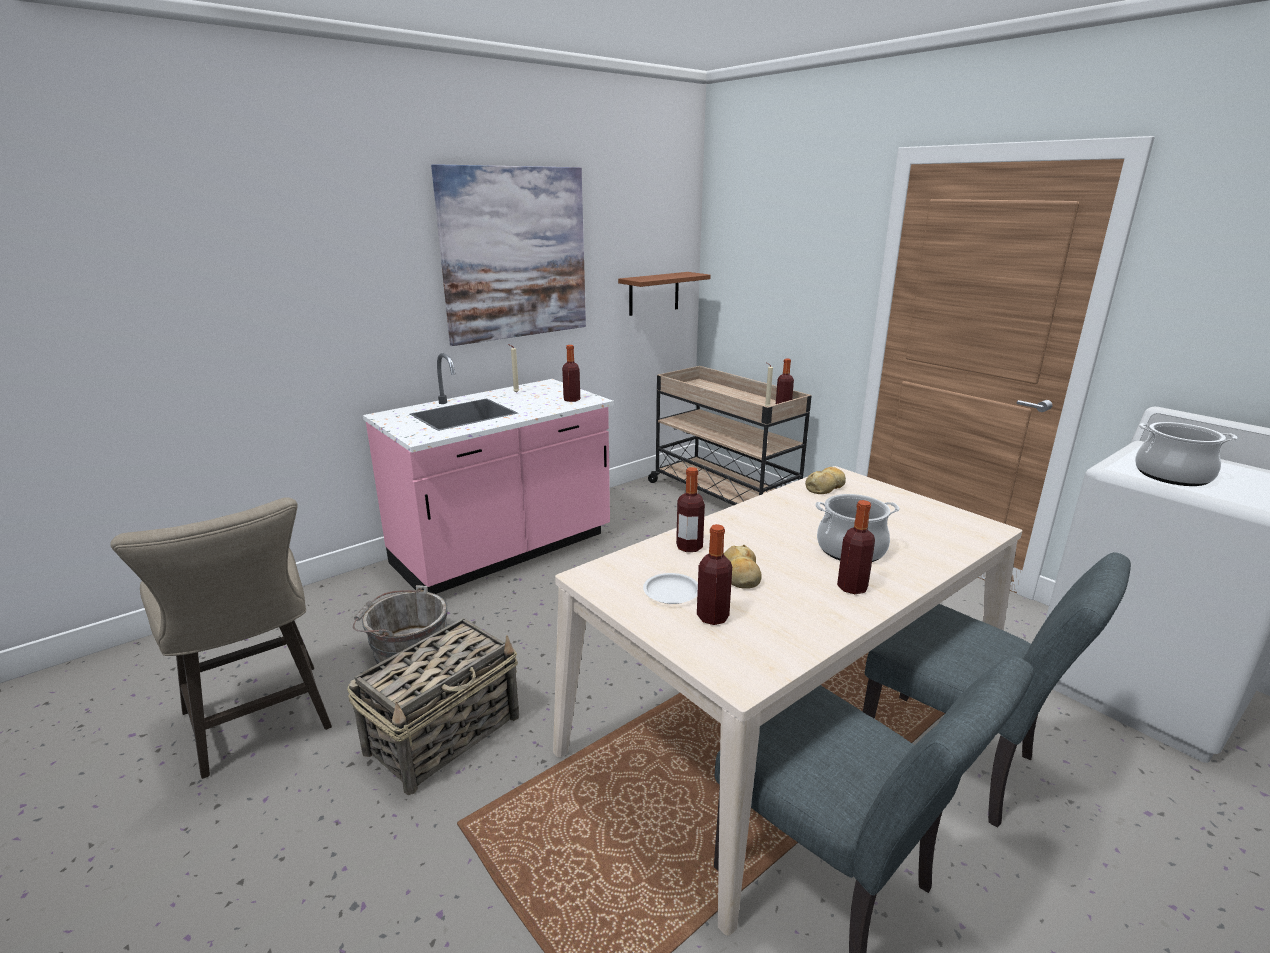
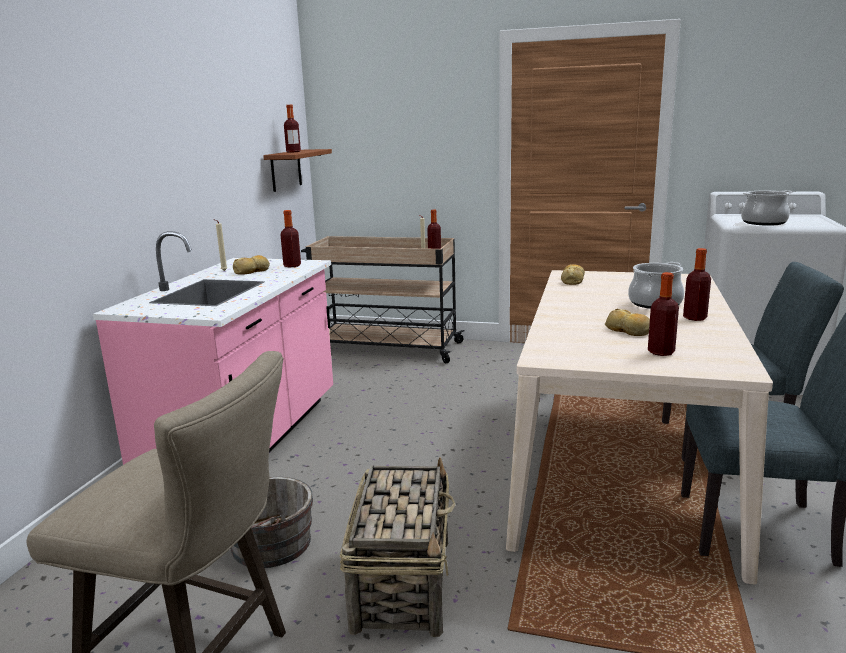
camera: 35 degrees left, 5 degrees down
(515, 254) = (193, 128): picture -> none
(533, 398) = (252, 271): none -> bread
(672, 592) = (611, 349): white plate -> none
(689, 547) = (566, 327): bottle -> bottle (293, 152)

